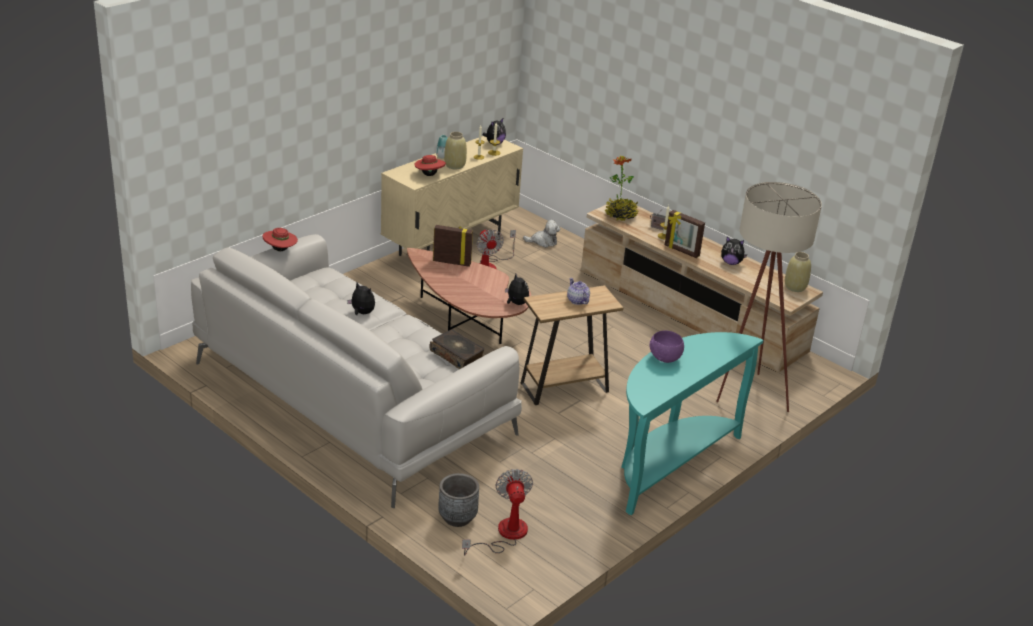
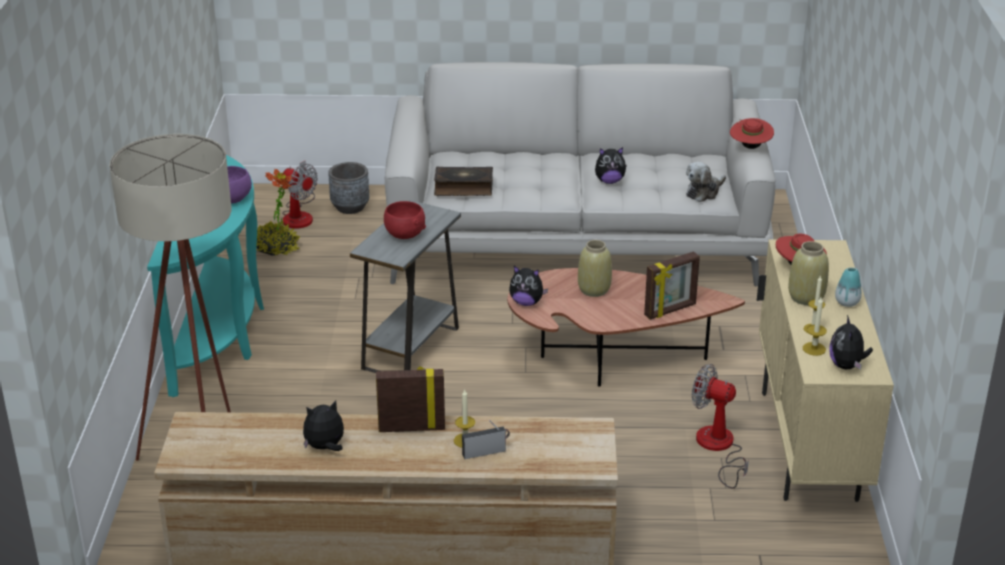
camera: 140 degrees right, 0 degrees up
(543, 242) = (732, 536): plush toy -> plush toy (704, 192)
(564, 387) = (410, 348): brown side table -> grey side table
(577, 300) = (404, 234): teapot -> red bowl
(621, 215) = (568, 442): potted plant -> potted plant (276, 248)
(795, 287) = (199, 456): beige vase -> beige vase (593, 289)

